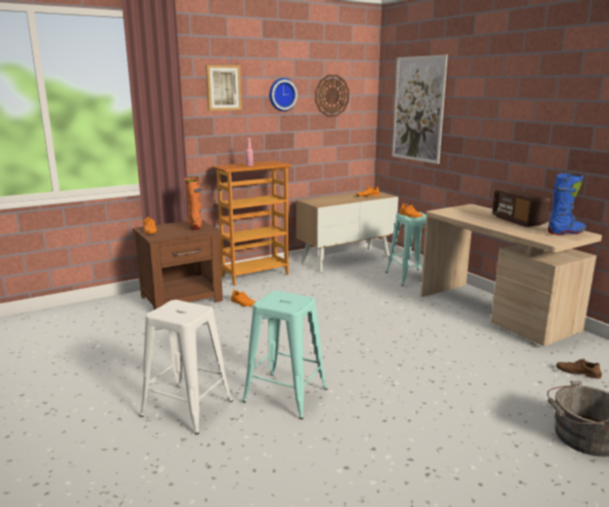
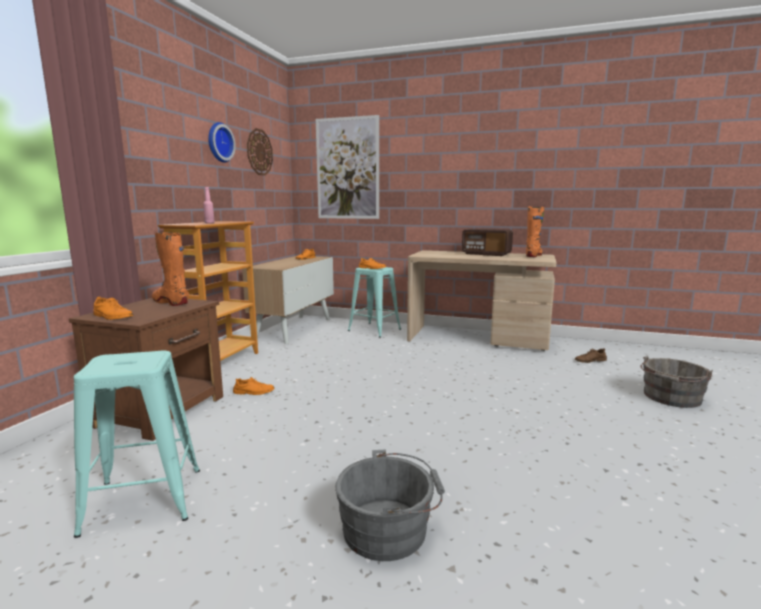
camera: 40 degrees left, 5 degrees down
(187, 408) = (390, 529): white stool -> grey bucket
(223, 88) = (160, 122): picture -> none
(285, 395) = (459, 461): turquoise stool -> turquoise stool (143, 500)
(566, 233) = (534, 256): blue boot -> orange boot

